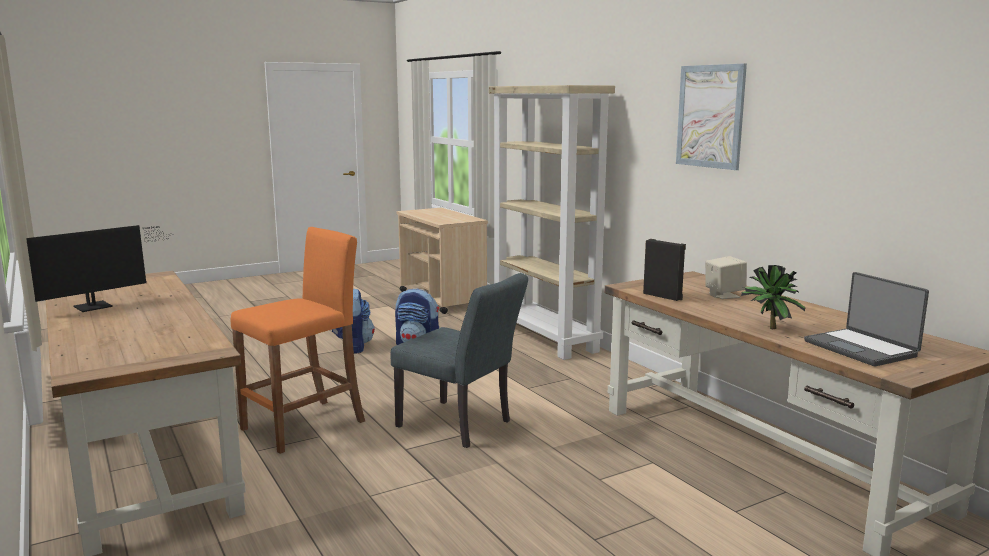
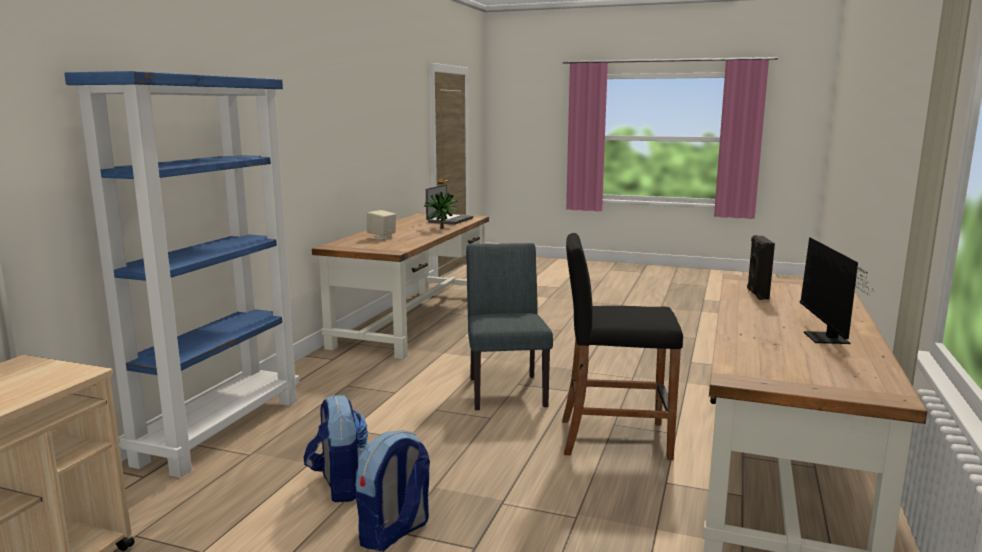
camera: 130 degrees left, 0 degrees up
(99, 305) = (826, 340): monitor -> monitor turned 90 degrees counterclockwise
(304, 425) = (613, 439): orange stool -> black stool
(545, 338) = (221, 429): beige bookcase -> blue bookcase
(663, 296) = (408, 244): black speaker -> black speaker (756, 294)
(710, 116) = (303, 112): picture -> none

